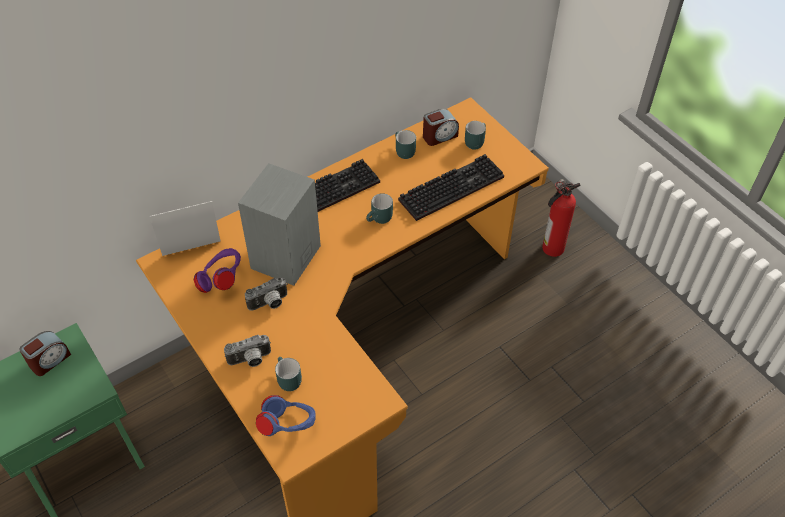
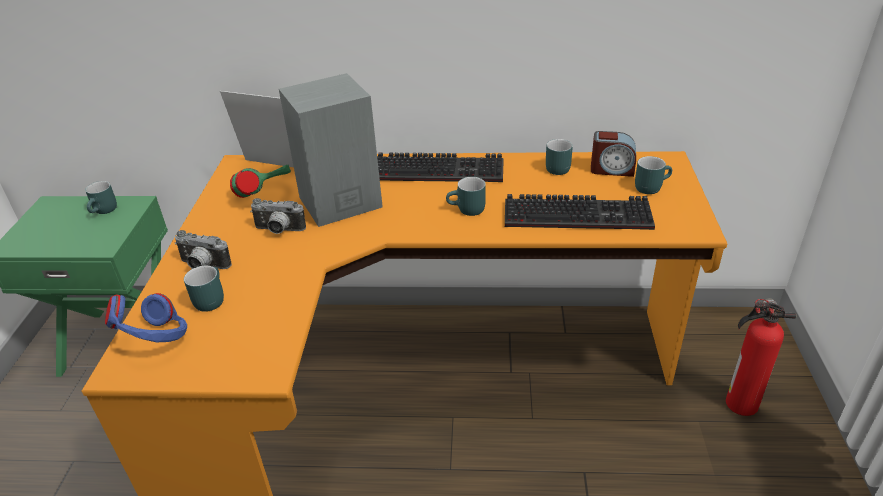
camera: 40 degrees right, 15 degrees down
(49, 360) = (105, 211): alarm clock -> turquoise mug
(222, 280) = (265, 195): purple headphones -> green headphones

